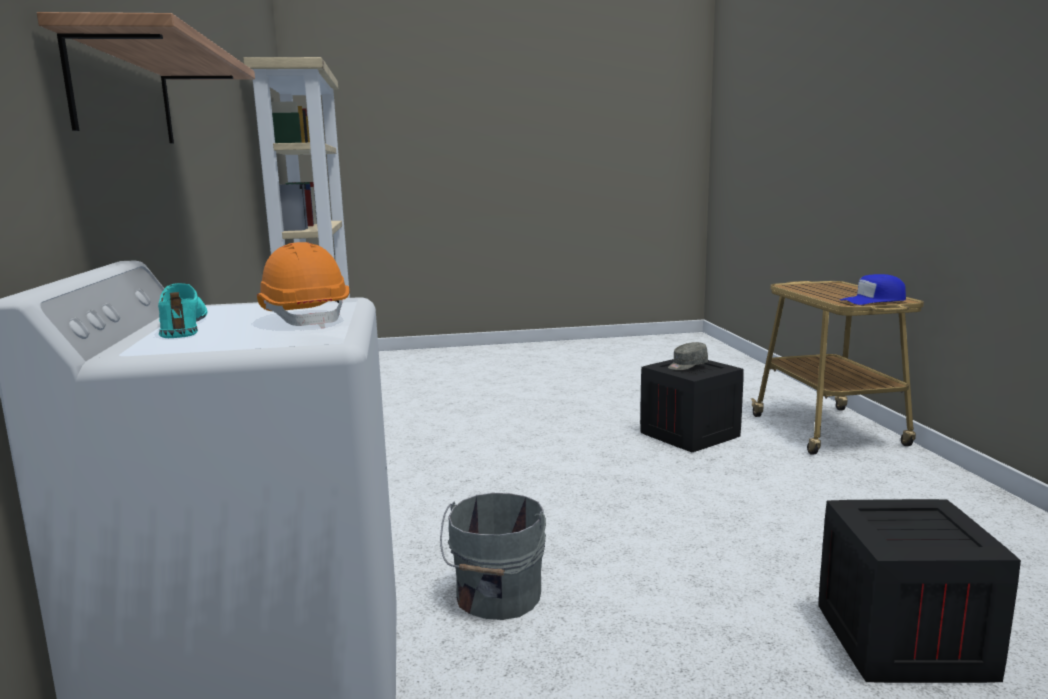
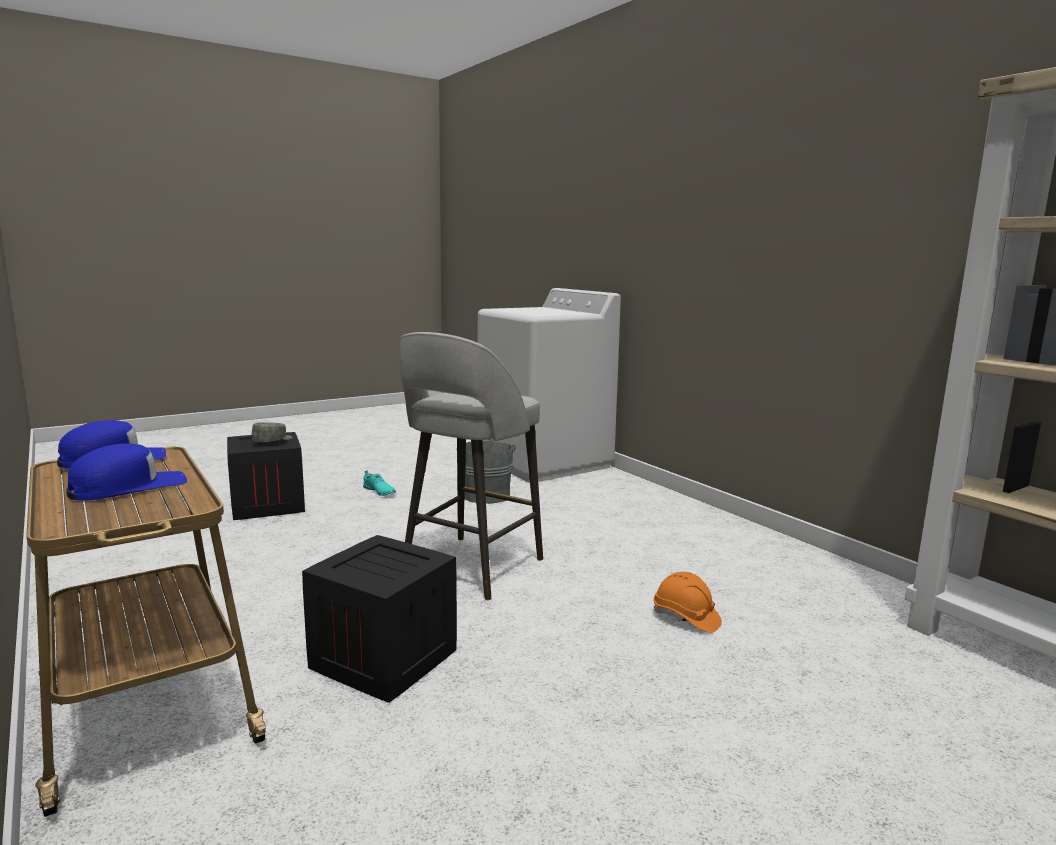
camera: 155 degrees right, 0 degrees up
(124, 93) = (664, 217): shelf -> none
(184, 325) = (558, 310): turquoise shoe -> turquoise shoe (379, 492)
(305, 318) = (524, 311): orange hard hat -> orange hard hat (686, 618)
(599, 482) = (470, 568): none -> grey stool
(687, 366) = (388, 562): grey cap -> grey cap (273, 441)
(834, 292) = (128, 487): none -> blue cap

